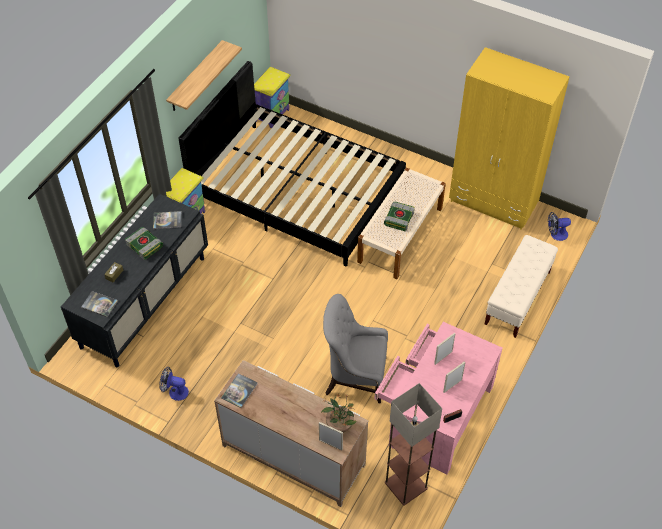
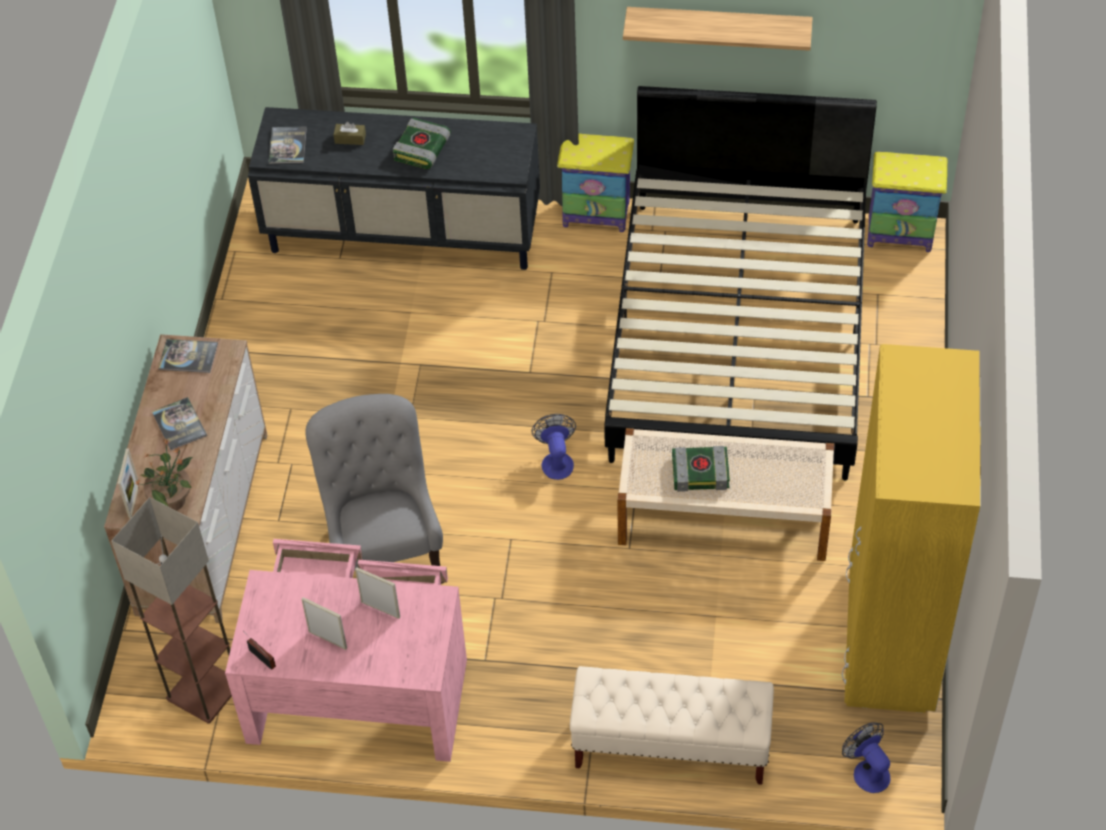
camera: 70 degrees right, 0 degrees up
(167, 220) = (485, 155): book -> book (179, 424)
(175, 391) = (257, 335): fan -> fan (556, 460)

